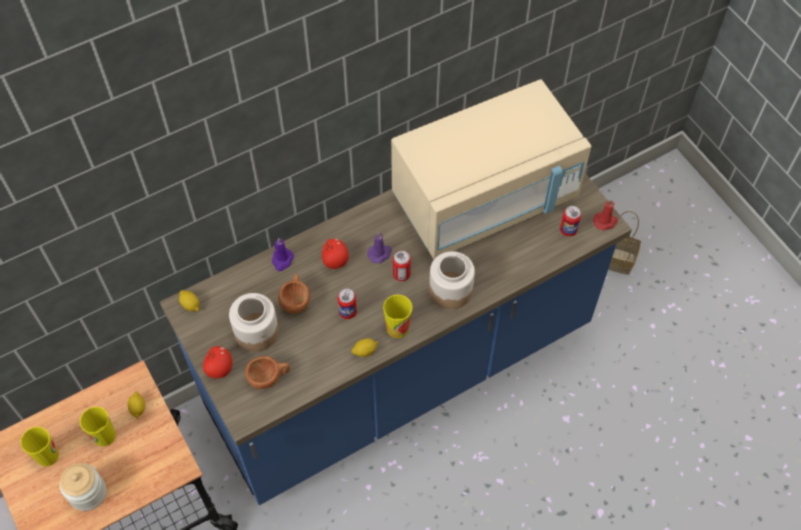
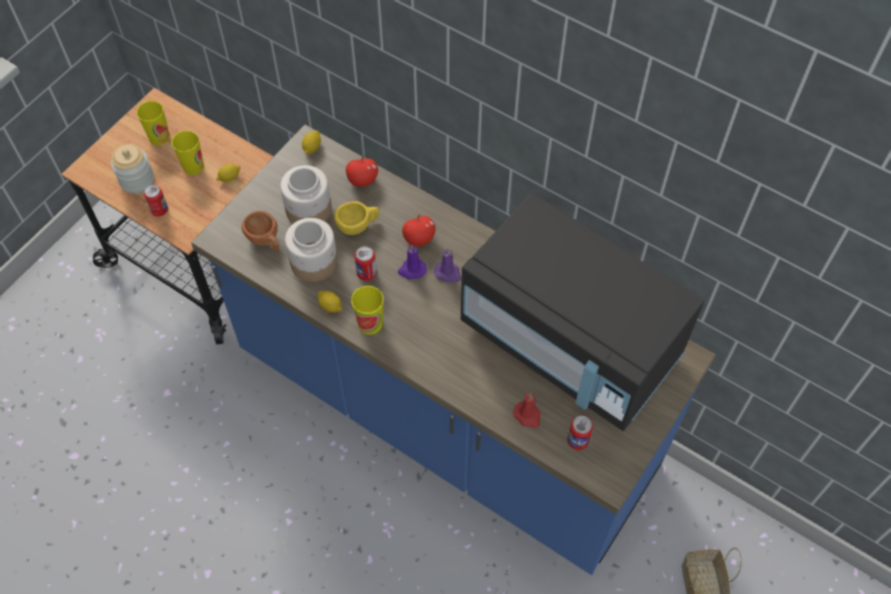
camera: 65 degrees right, 0 degrees up
(219, 369) = (257, 198): apple -> apple (362, 180)
(282, 260) = (396, 196): purple candle -> purple candle (411, 270)
(296, 300) = (358, 225): brown cup -> yellow cup
(401, 274) = (433, 302): can -> can (159, 210)
(450, 290) = (438, 353): jar -> jar (314, 262)
(485, 199) = (570, 342): beige microwave -> black microwave
(605, 221) = (612, 476): red candle -> red candle (528, 415)

